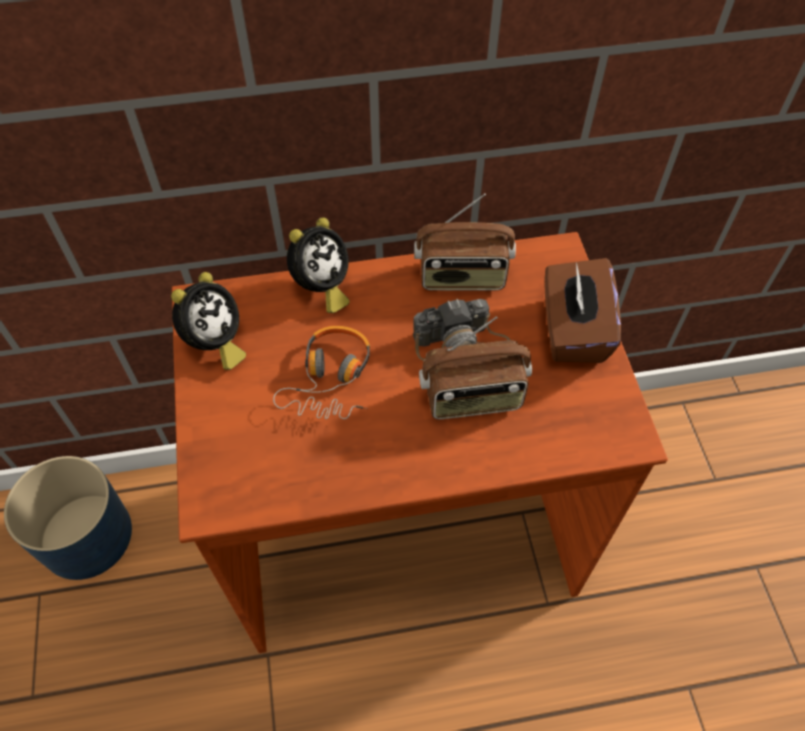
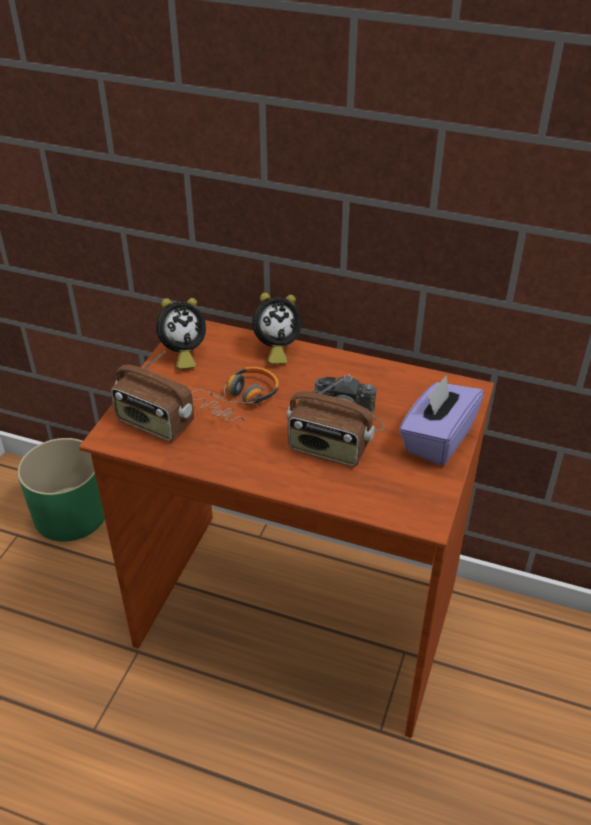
camera: 30 degrees right, 15 degrees down
(87, 535) = (71, 513): blue planter -> green planter
(462, 277) = (380, 378): radio -> radio (154, 423)
(572, 330) = (437, 439): brown tissue box -> purple tissue box

